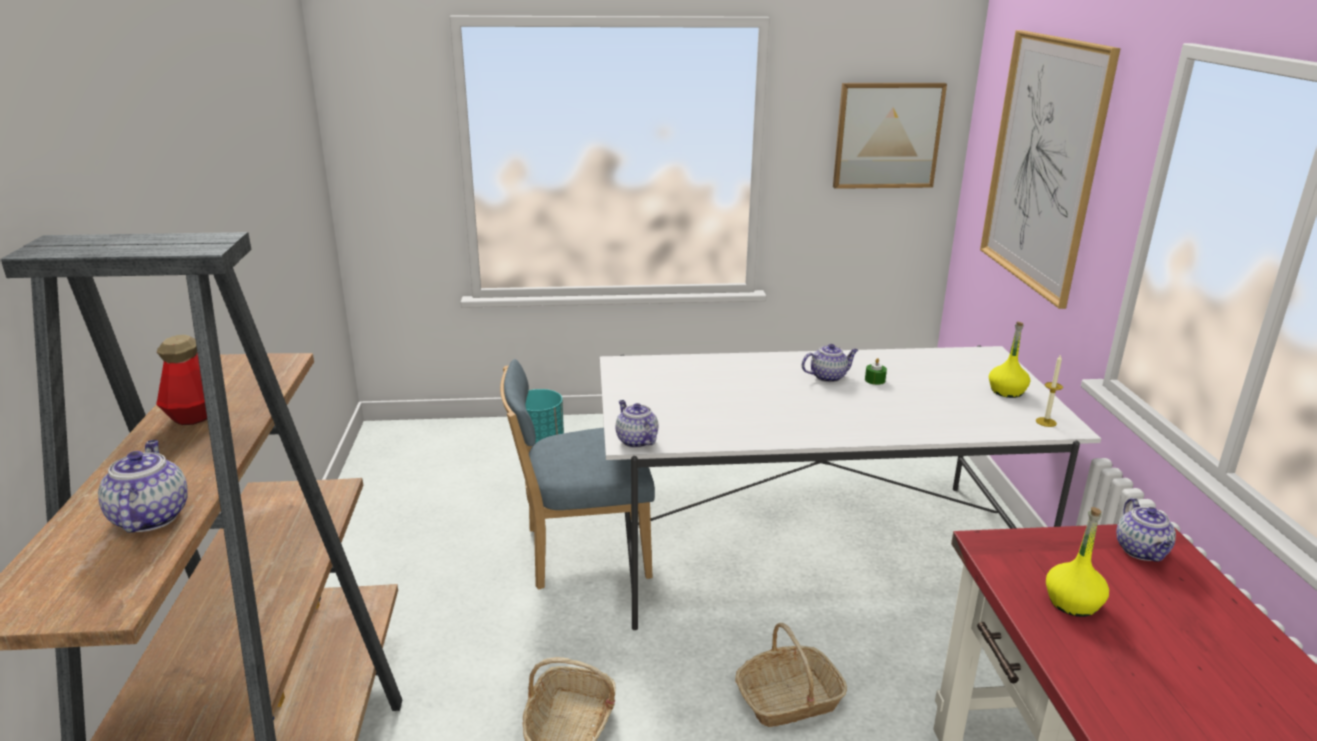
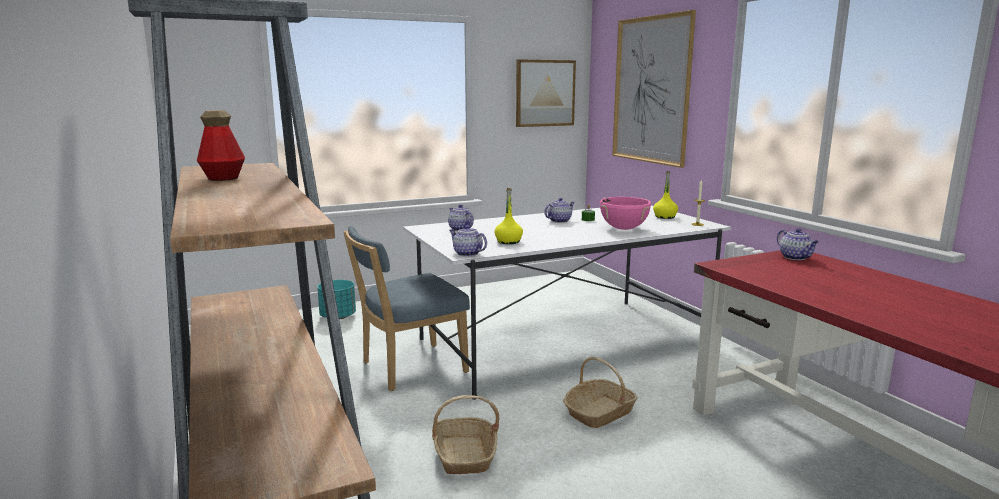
camera: 20 degrees left, 10 degrees down
(150, 517) = (262, 200): teapot -> teapot (460, 229)
(912, 415) = (623, 229): none -> pink cooking pot
(1073, 603) = (783, 277): yellow bottle -> yellow bottle (508, 241)

